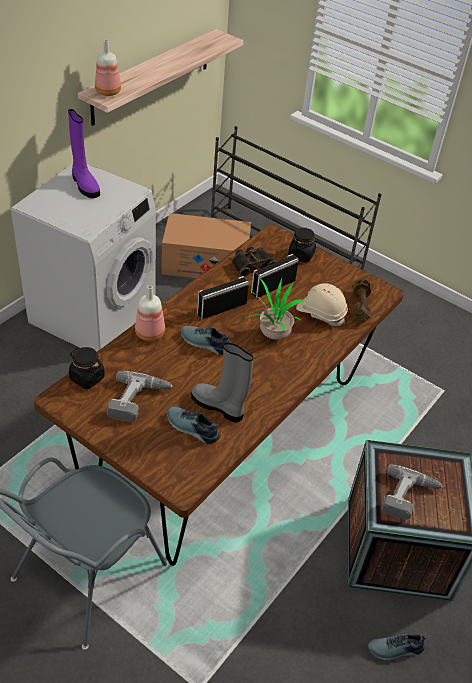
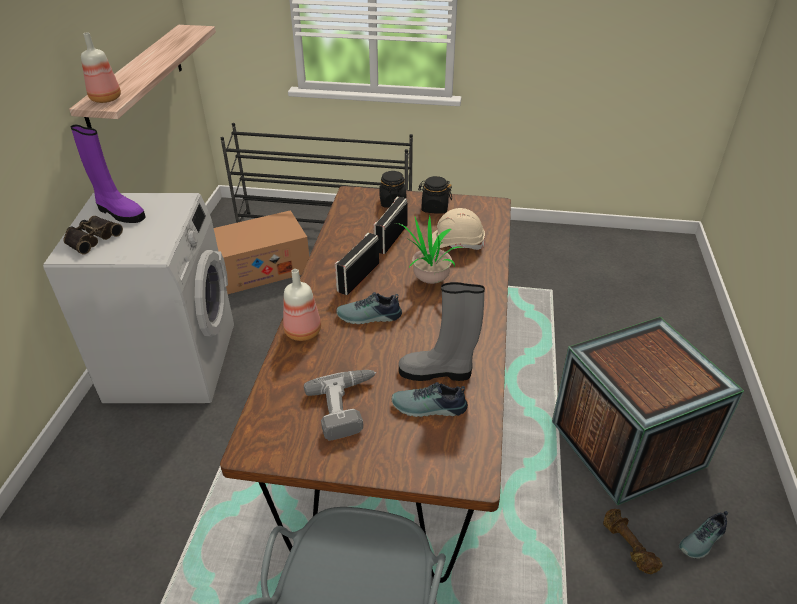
camera: 25 degrees left, 5 degrees down
(86, 378) = (267, 410): black jar -> black jar (434, 208)
(252, 264) = (353, 227): binoculars -> binoculars (92, 238)
(360, 306) = (484, 224): brown dumbbell -> brown dumbbell (627, 546)
(409, 498) = (650, 380): power drill -> none

